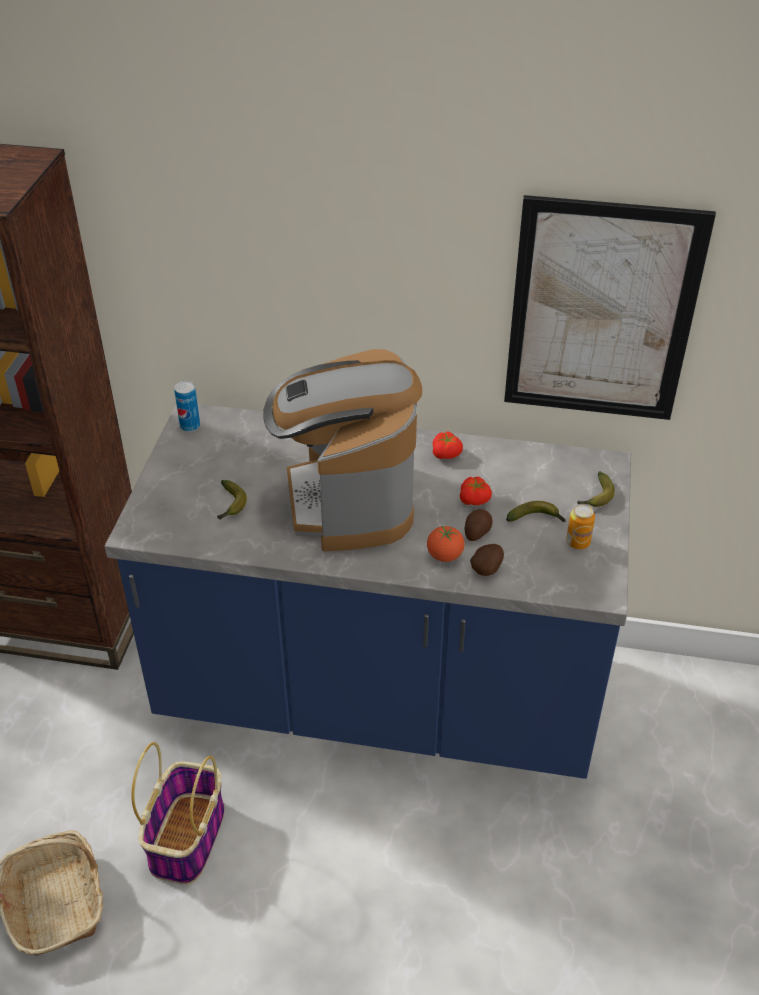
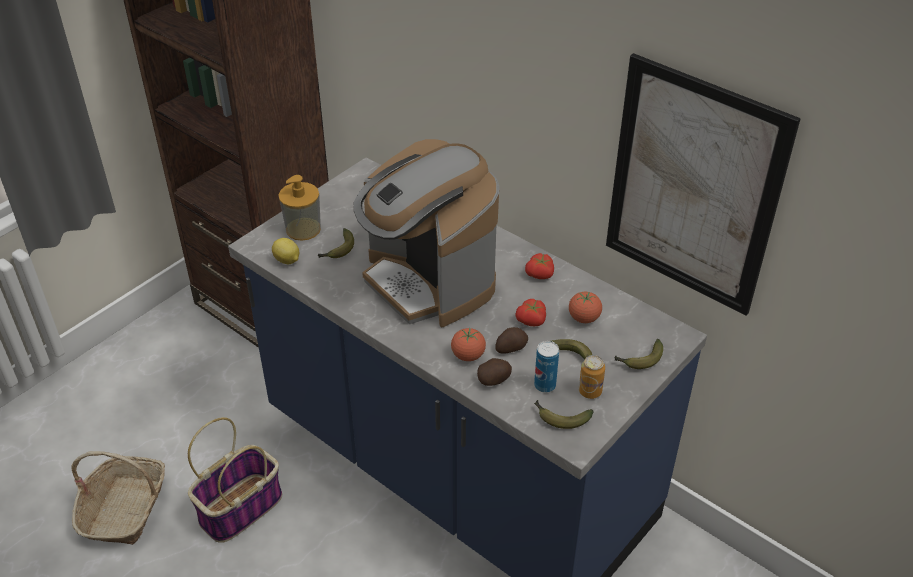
camera: 30 degrees right, 0 degrees up
(174, 498) = (303, 229): none -> soap dispenser
(185, 536) = (287, 261): none -> lemon
(190, 426) = (359, 179): can -> can (545, 385)
(348, 501) = (428, 282): coffee machine -> coffee machine turned 60 degrees counterclockwise
(518, 479) = (584, 318): none -> tomato
(572, 577) = (560, 418): none -> banana

